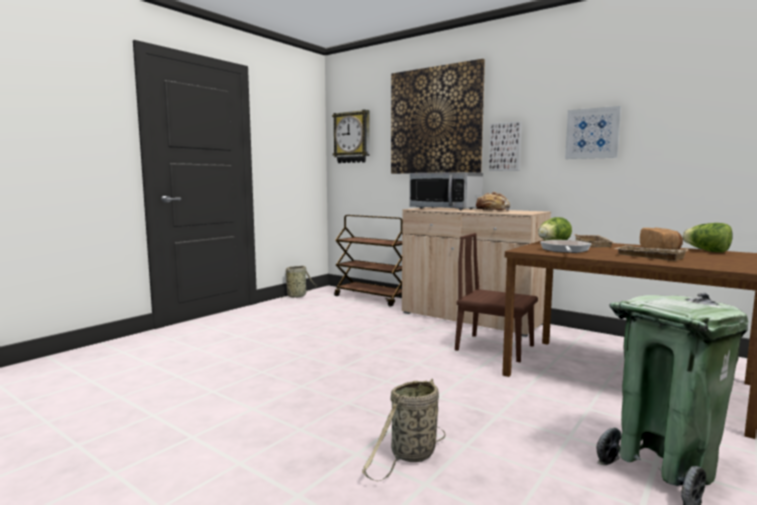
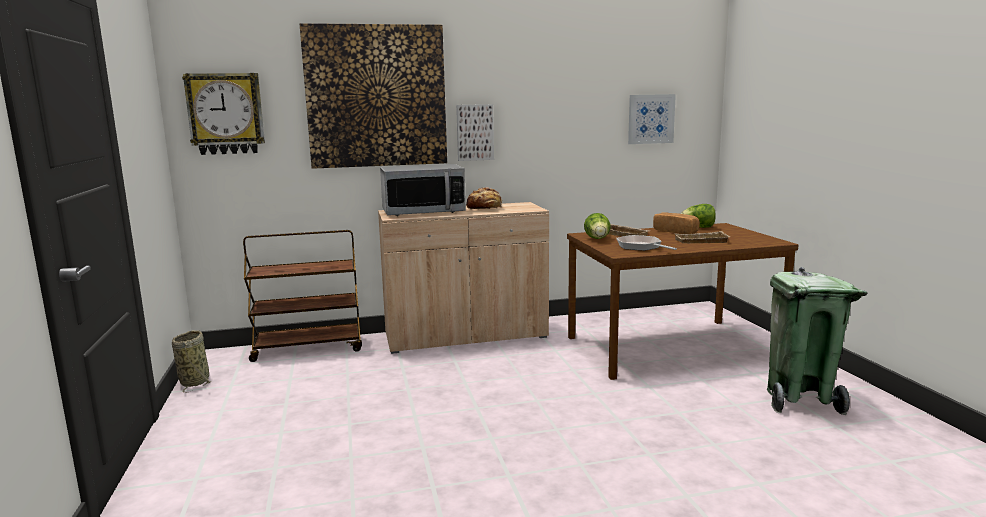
camera: 50 degrees left, 5 degrees up
(411, 456) = (712, 473): basket -> none
(495, 348) = (551, 357): brown chair -> none
(592, 133) = (563, 120): picture -> picture (651, 119)

